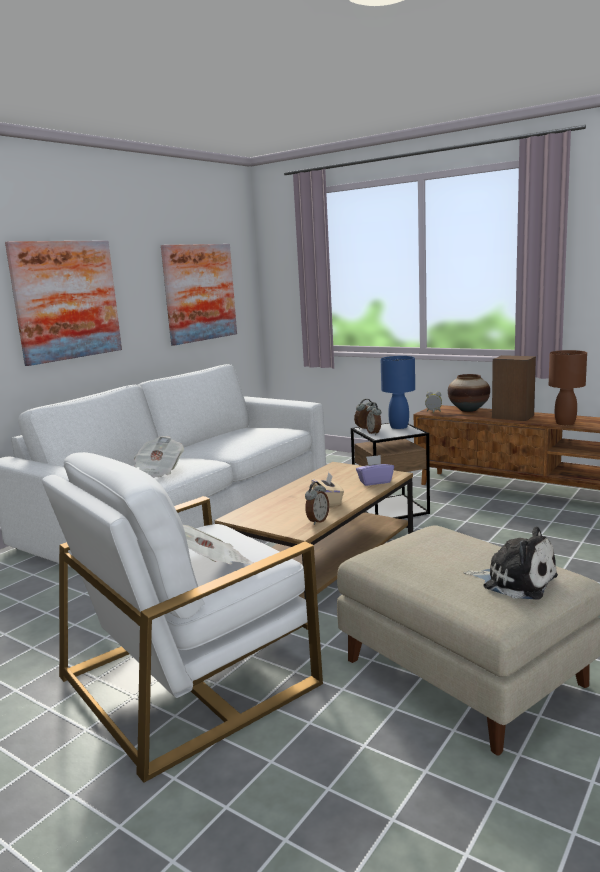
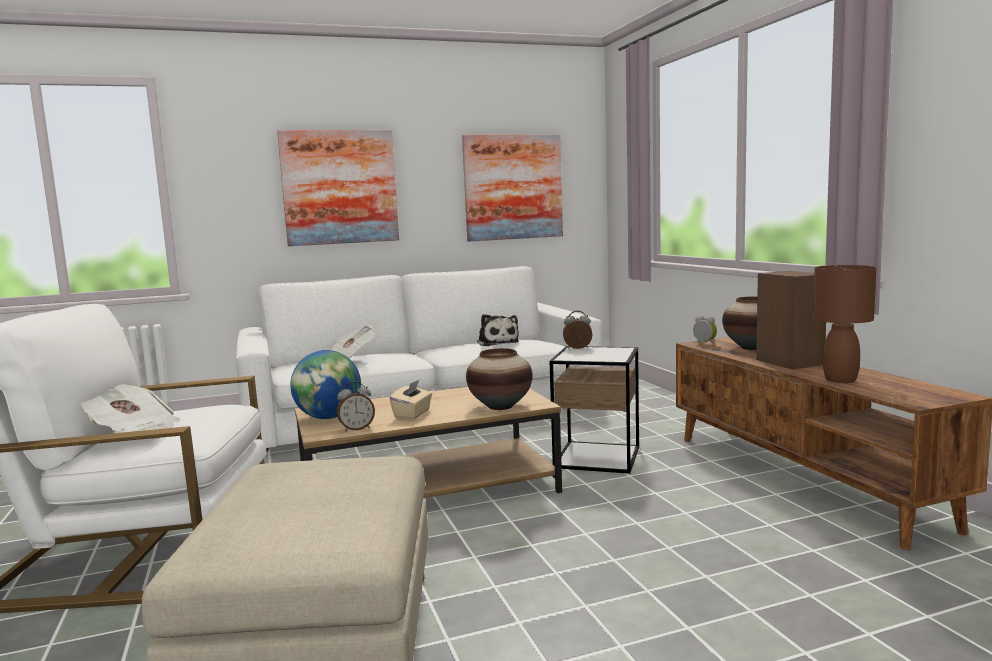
camera: 35 degrees right, 5 degrees down
(269, 519) = (329, 417): none -> globe
(374, 433) = (571, 354): alarm clock -> none
(375, 482) = (500, 406): purple tissue box -> vase
(398, 427) = (614, 352): blue table lamp -> none
(515, 581) = (291, 530): plush toy -> plush toy (497, 343)

